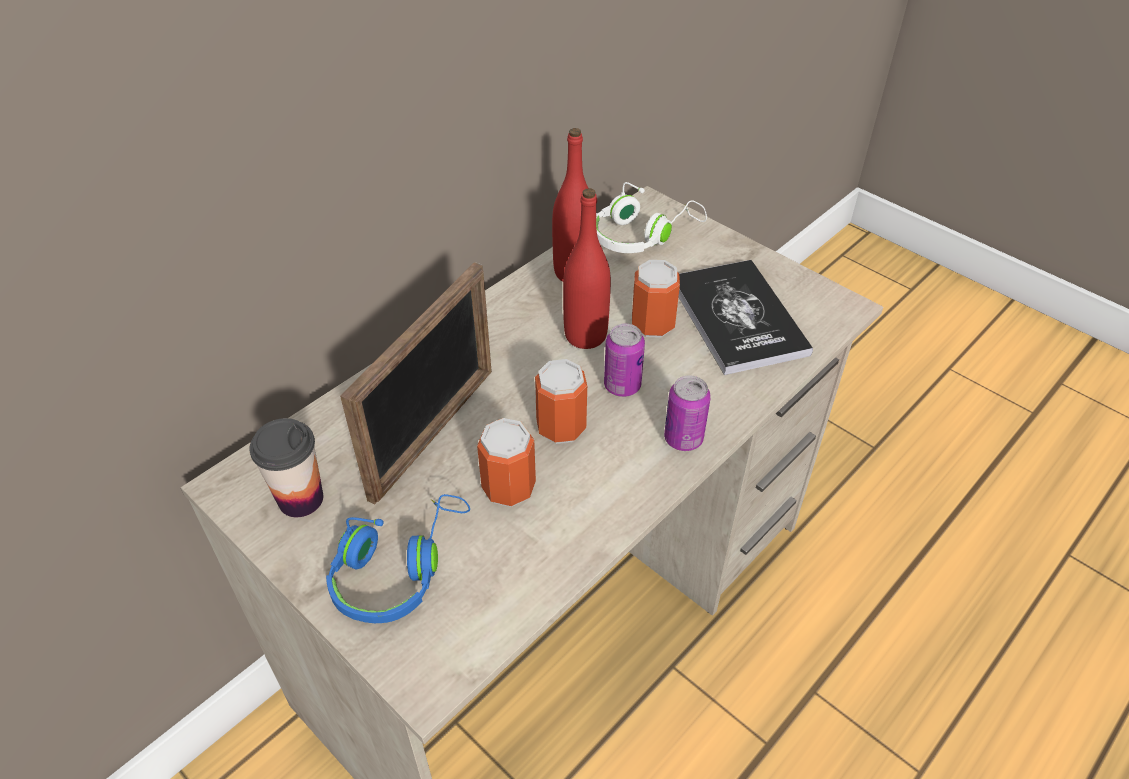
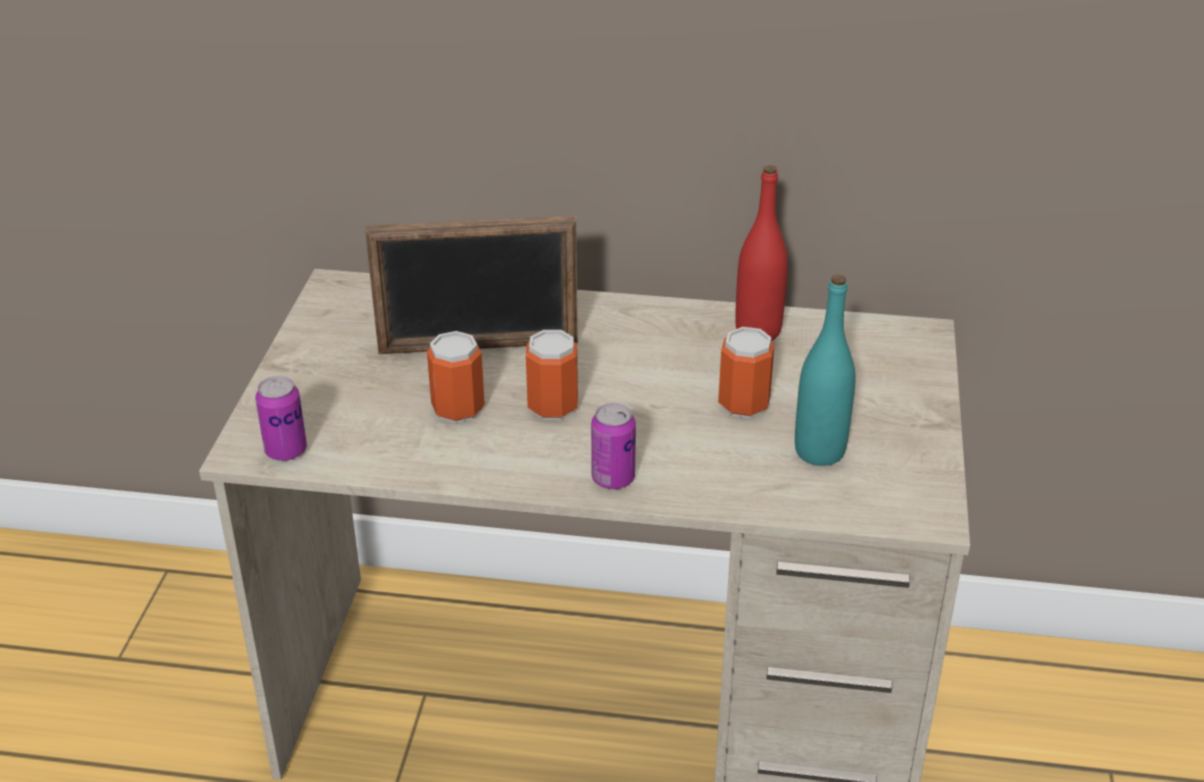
camera: 55 degrees right, 10 degrees down
(301, 499) = (351, 320): cup -> none
(397, 568) = (330, 392): blue headphones -> none
(585, 336) = (680, 373): red bottle -> none
(622, 386) = (640, 419): can -> can (286, 450)
(641, 235) = (867, 346): white headphones -> none
(738, 318) = (819, 451): book -> turquoise bottle

